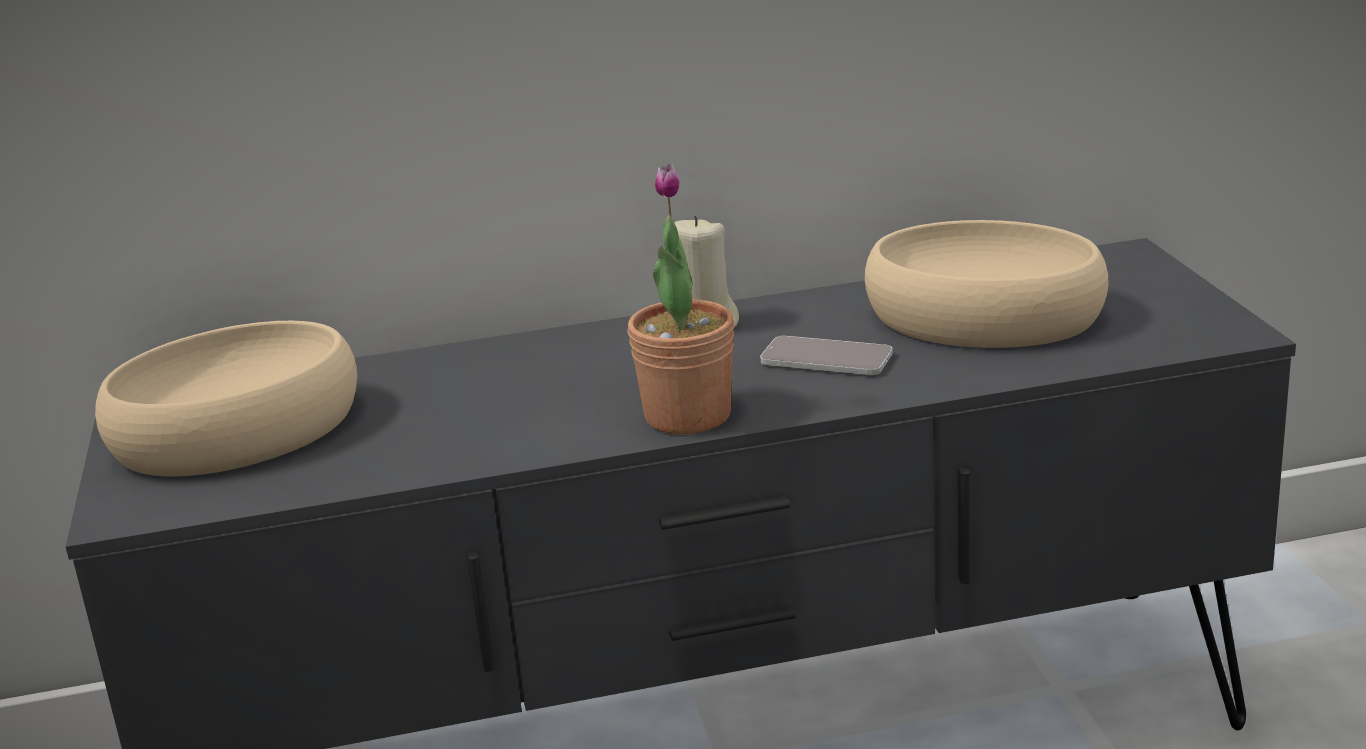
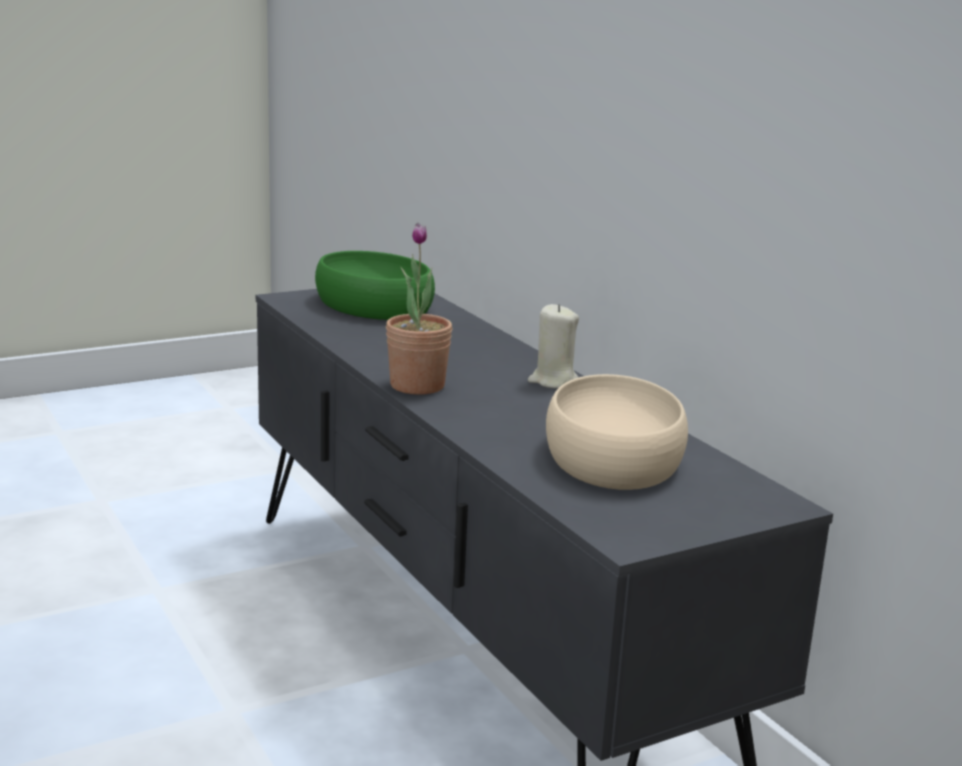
camera: 70 degrees right, 5 degrees down
(238, 430) = (375, 304): beige bowl -> green bowl
(826, 359) = (515, 414): phone -> none

